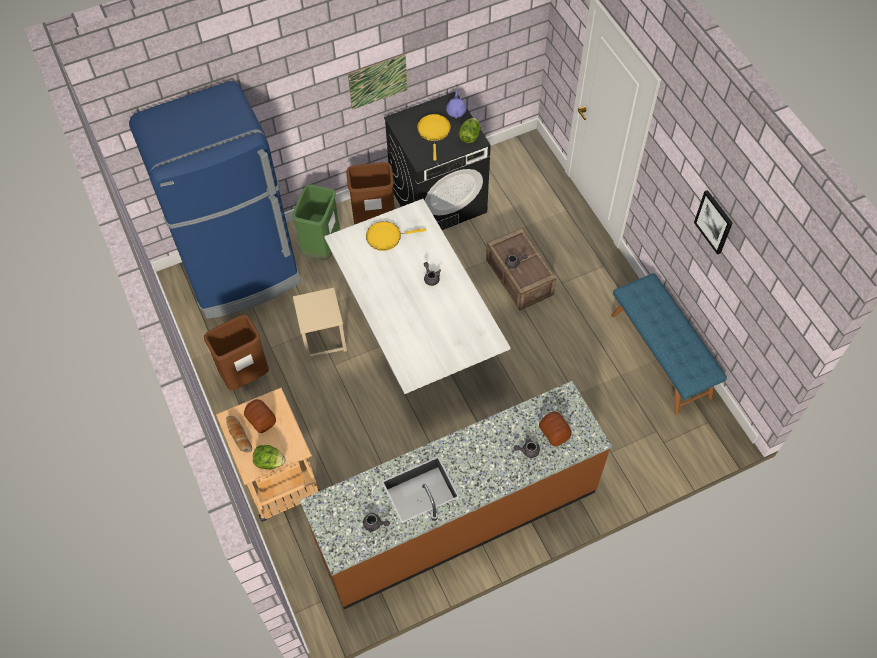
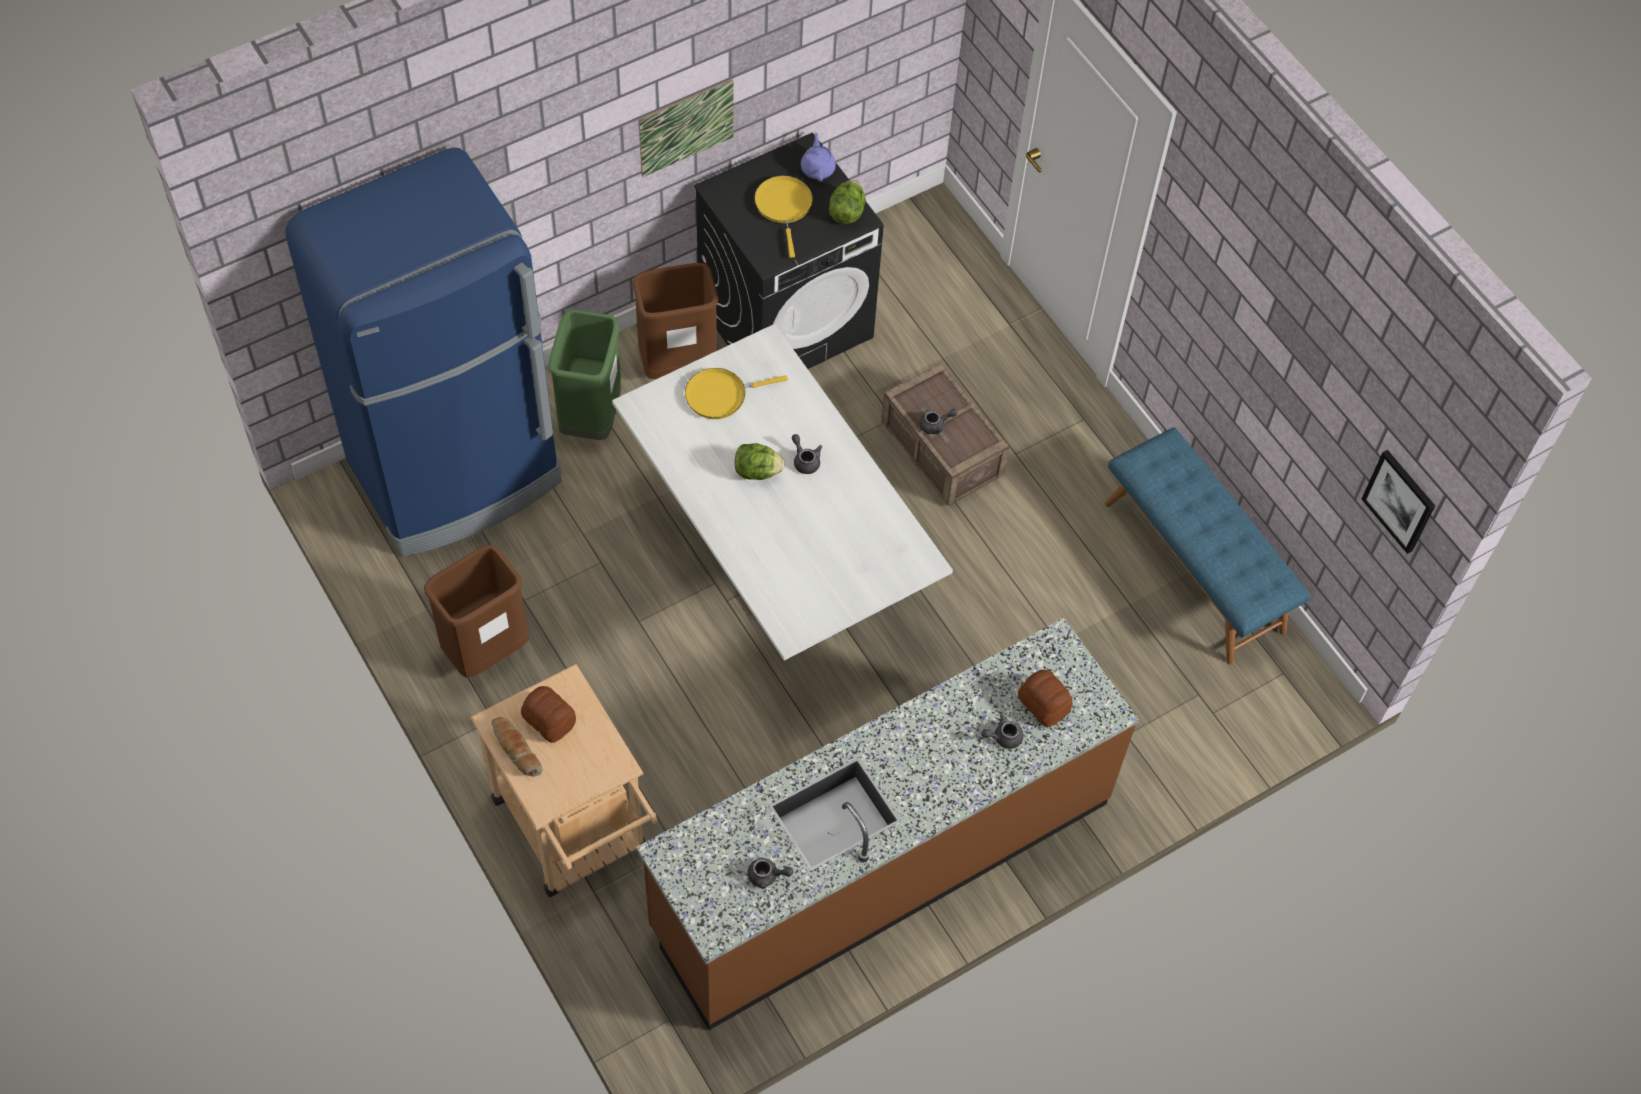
camera: 10 degrees left, 0 degrees up
(269, 462) = (574, 789): lettuce -> lettuce (757, 471)
(323, 338) = (613, 577): beige stool -> none
(714, 222) = (1277, 341): picture -> picture (1400, 501)

